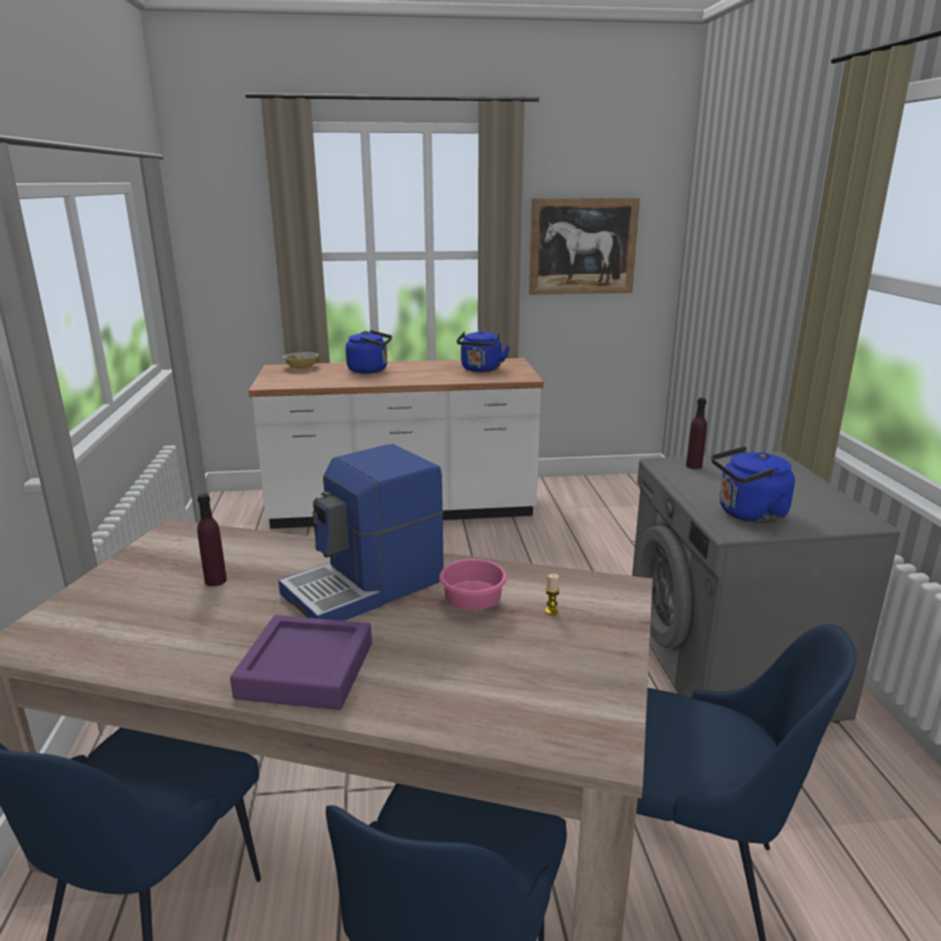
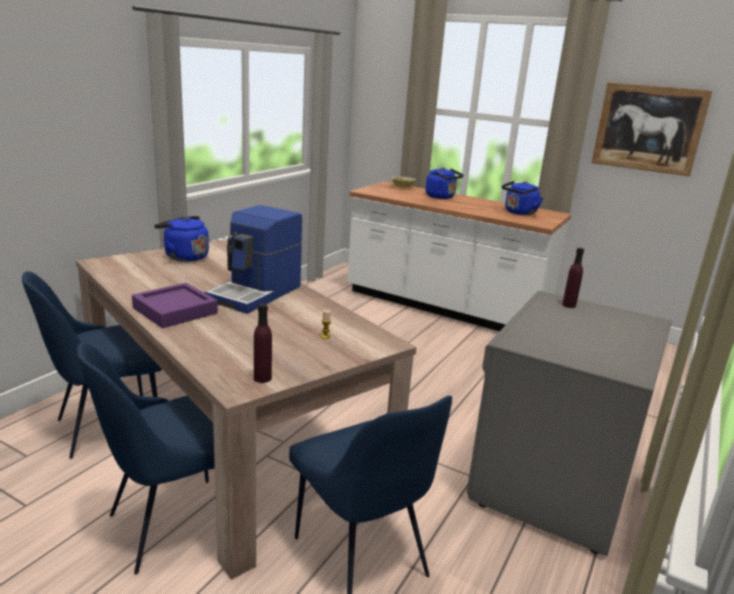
camera: 35 degrees right, 0 degrees up
(215, 580) = (200, 268): purple bottle -> purple bottle (262, 378)
(366, 587) = (256, 293): coffee machine -> coffee machine turned 60 degrees counterclockwise
(471, 604) = (292, 318): pink bowl -> none
(748, 514) = (544, 339): blue kettle -> blue kettle (184, 257)

